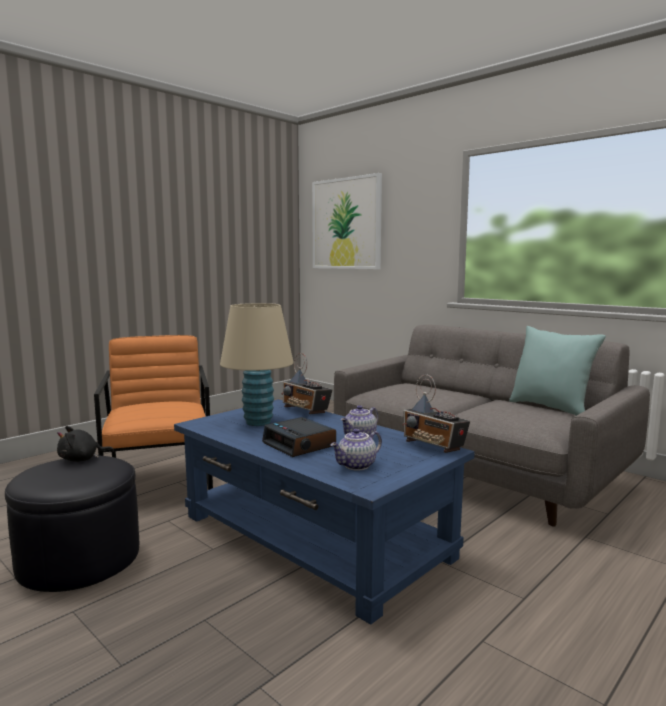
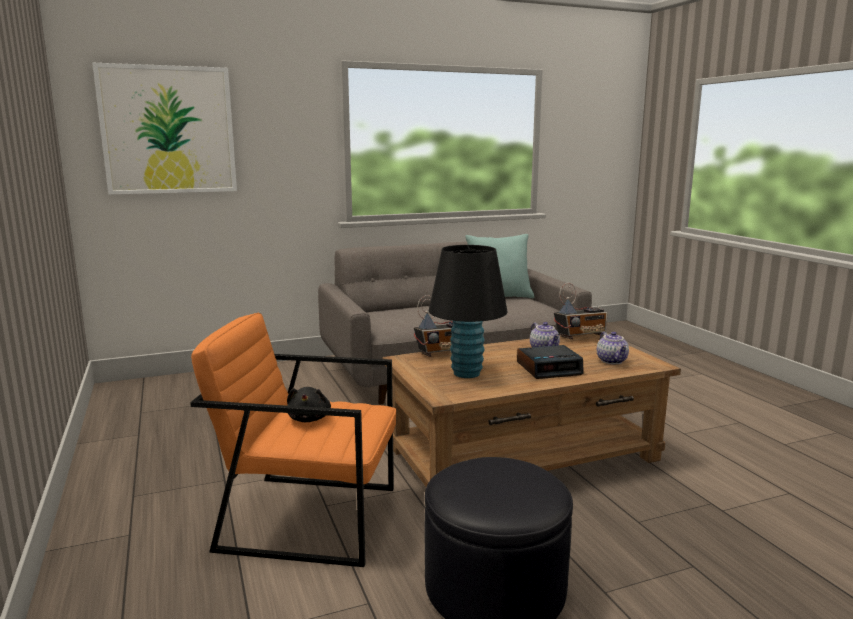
camera: 65 degrees left, 5 degrees up
(81, 459) = (461, 478): black plush toy -> black plush toy (309, 418)
(258, 422) = (467, 373): beige table lamp -> black table lamp
(314, 536) = (524, 454): blue coffee table -> brown coffee table

